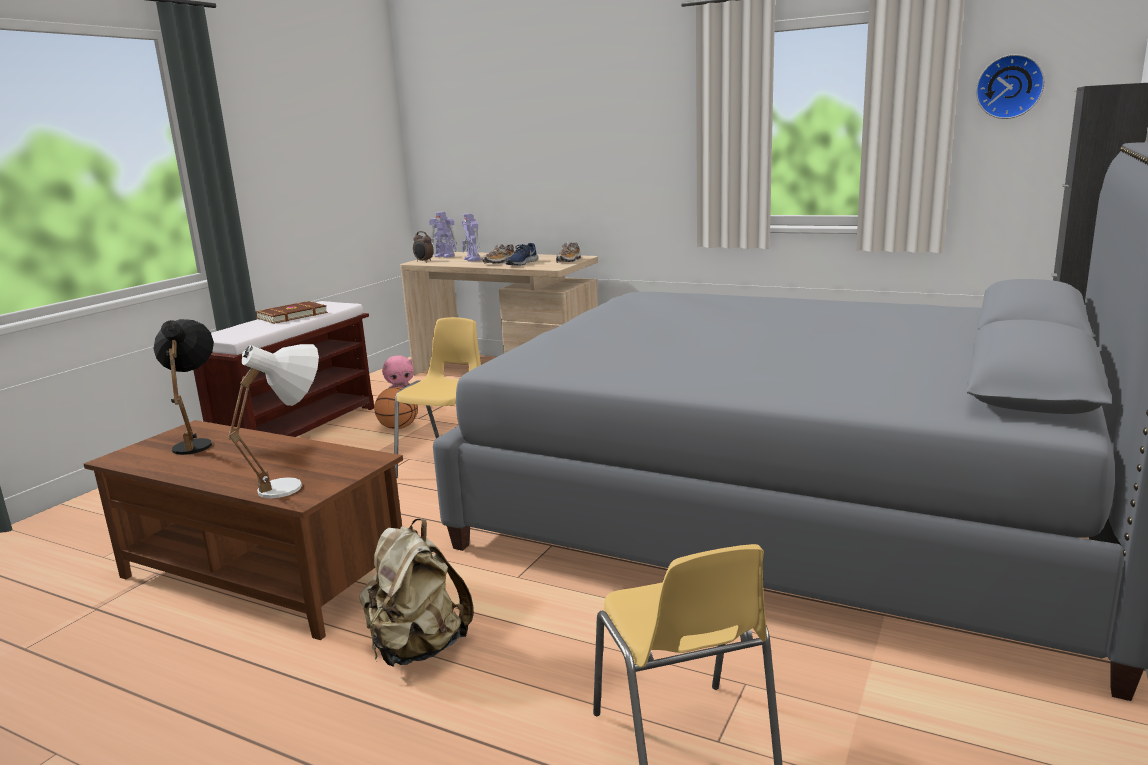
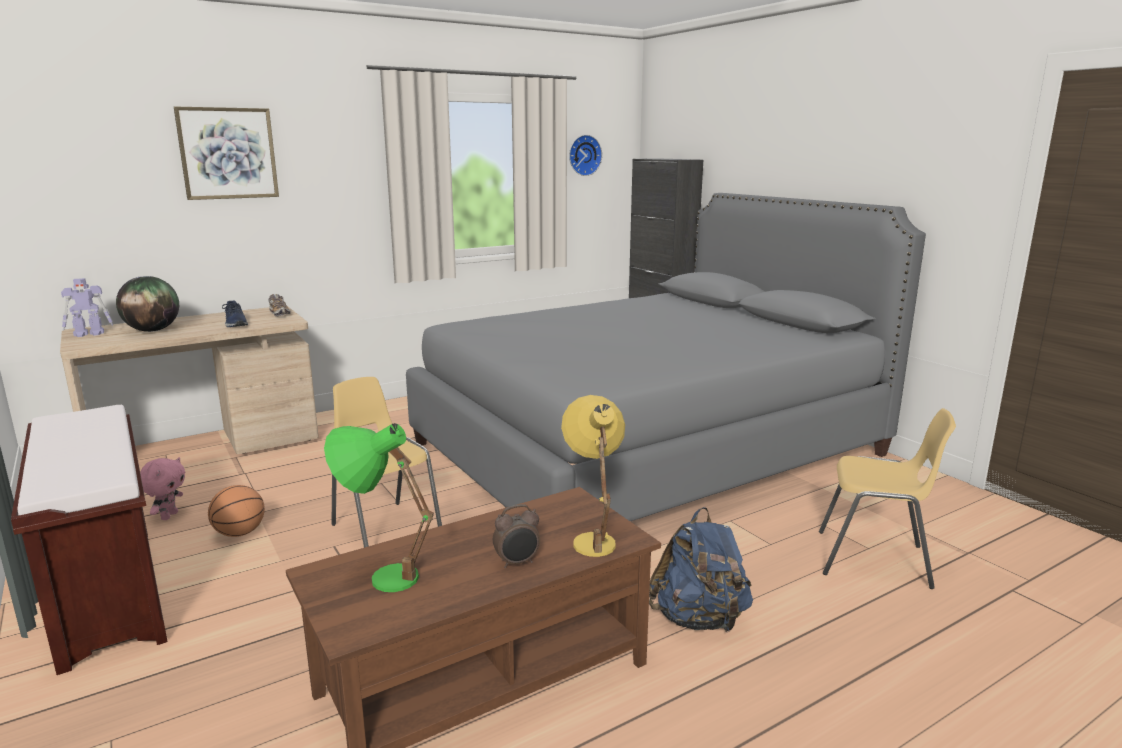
camera: 60 degrees left, 0 degrees up
(197, 442) = (381, 574): black table lamp -> green table lamp
(291, 315) = (74, 439): brown book -> none
(296, 485) = (594, 537): white table lamp -> yellow table lamp
(417, 648) = (699, 619): beige backpack -> blue backpack
(424, 261) = (88, 343): alarm clock -> alarm clock (517, 563)
(473, 259) = (153, 330): toy robot -> globe
(499, 262) = (204, 327): shoe -> none
(563, 107) = (228, 153): none -> picture

